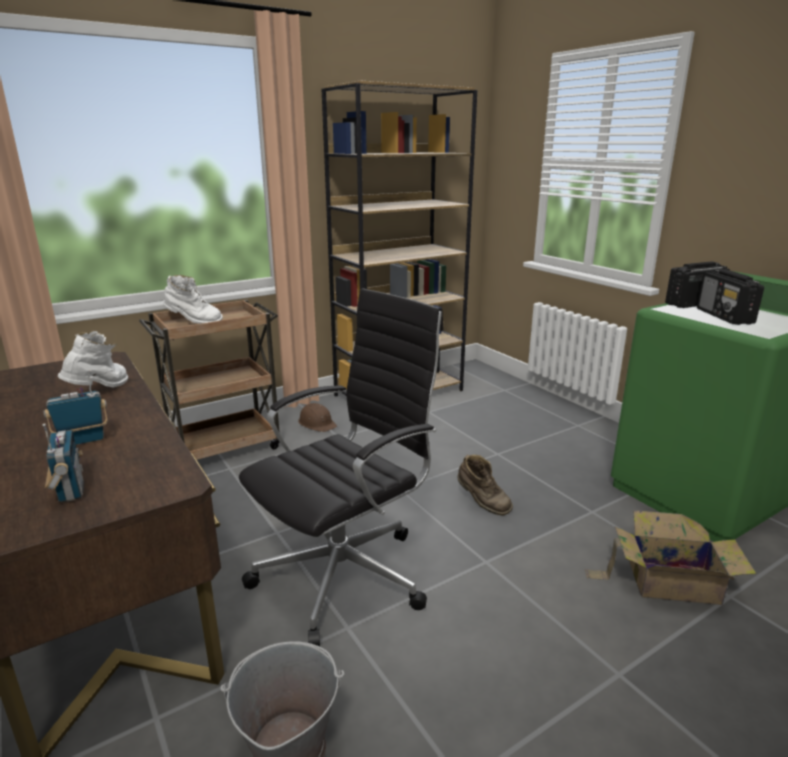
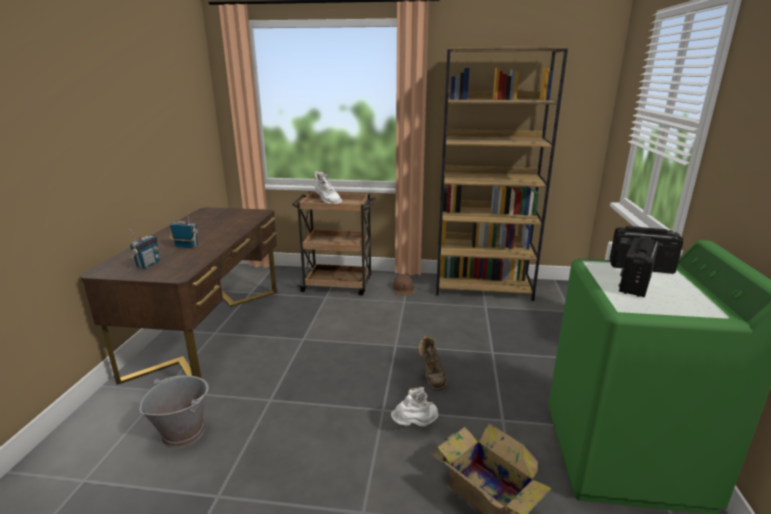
camera: 40 degrees right, 0 degrees up
(100, 391) = (230, 227): white boot -> white boot (416, 424)
(346, 573) = (305, 375): black office chair -> none

